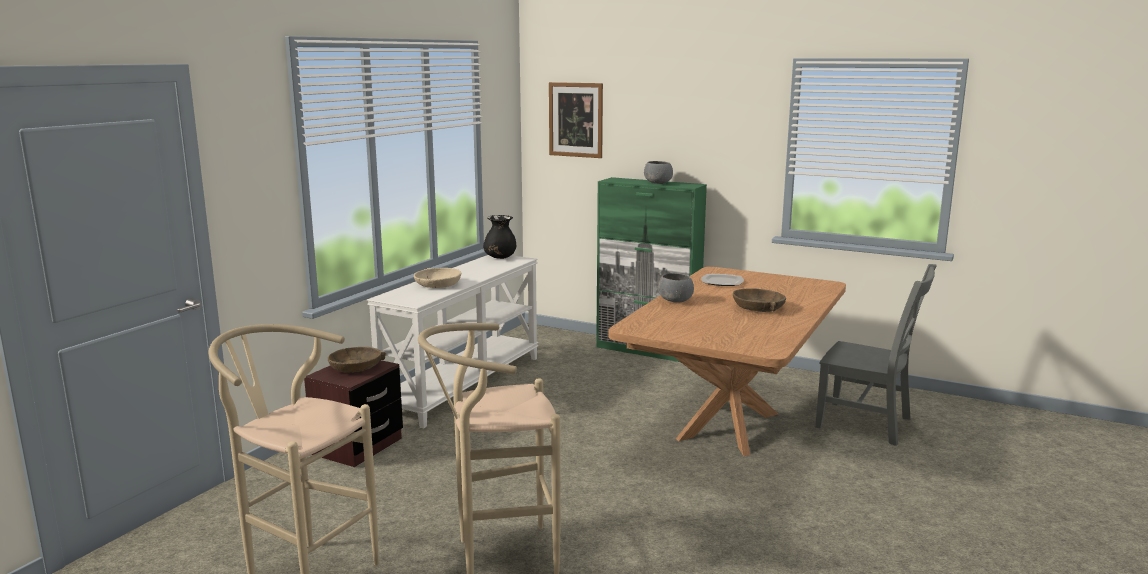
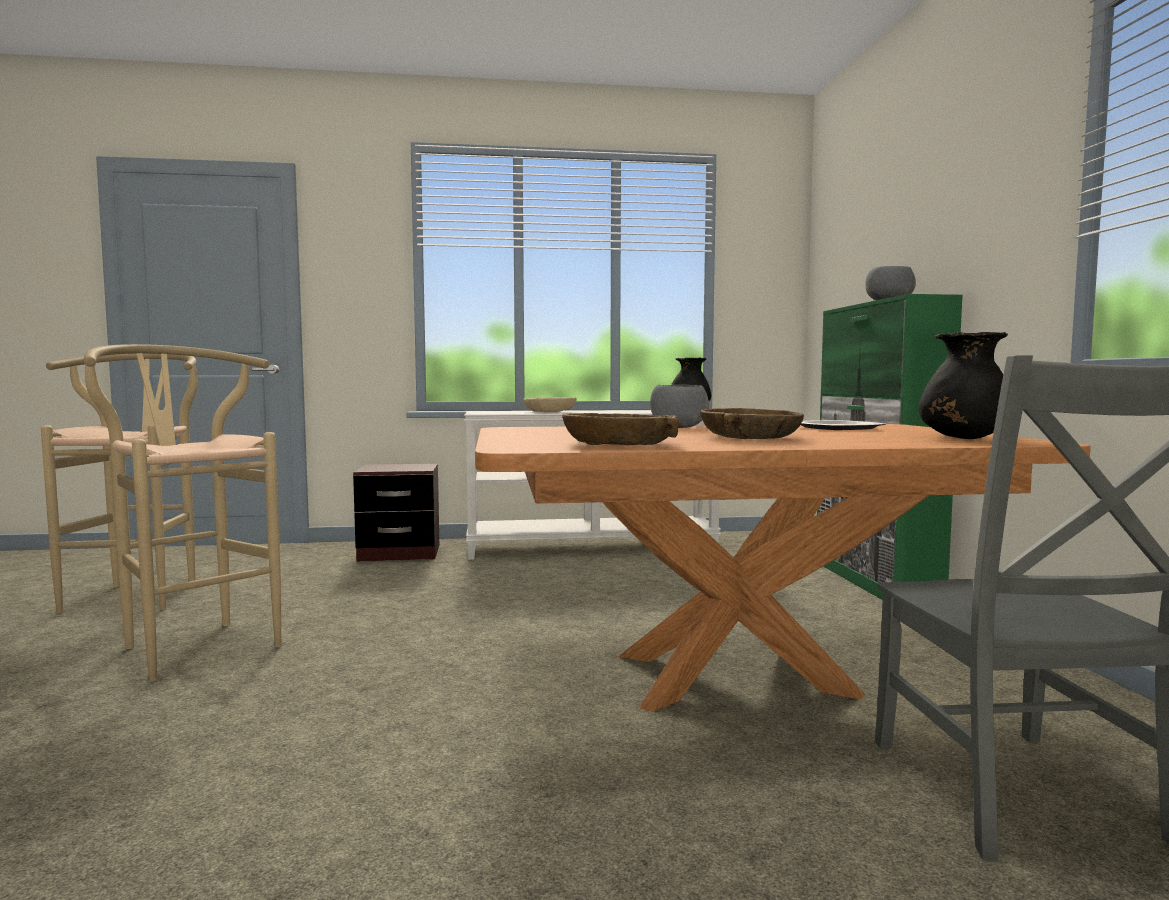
camera: 55 degrees right, 10 degrees down
(355, 367) = (405, 466): brown bowl -> brown bowl (621, 444)
(576, 120) = (846, 240): picture -> none
(802, 286) = (962, 438): none -> black vase

